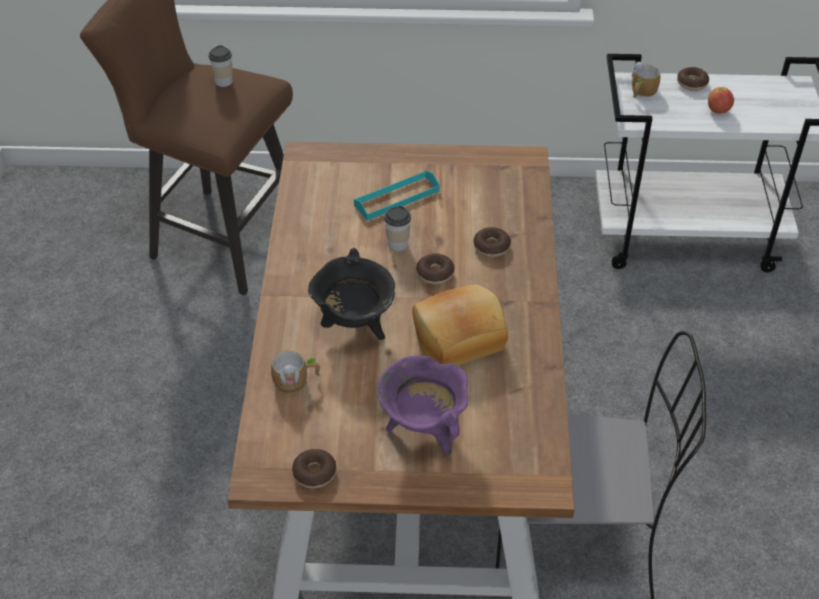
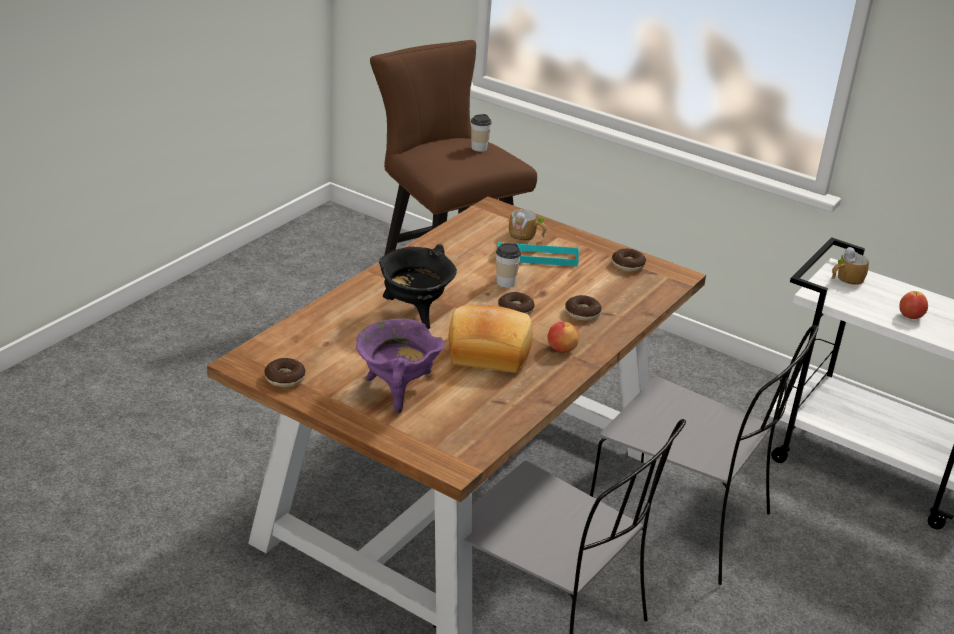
camera: 30 degrees right, 15 degrees down
(296, 381) = (333, 325): mug -> mug (526, 236)
(511, 299) = (561, 349): none -> apple
(596, 369) = (683, 522): none -> grey chair
(692, 83) = (904, 290): donut -> donut (628, 265)

